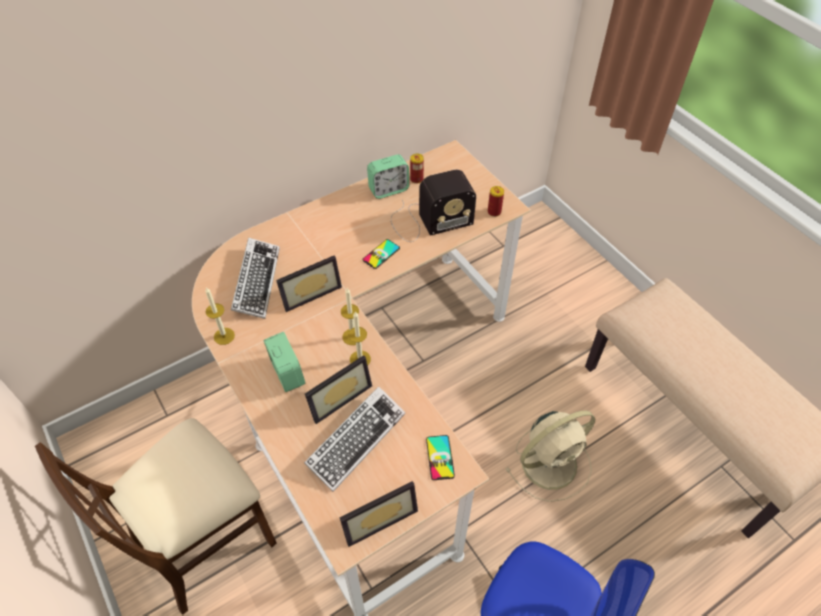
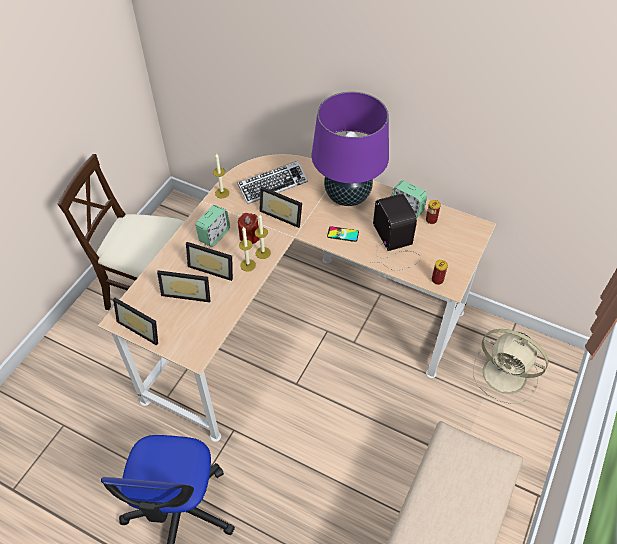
camera: 60 degrees right, 0 degrees up
(318, 339) = (249, 237): none -> red candle
(331, 225) = (347, 196): none -> purple table lamp
(356, 440) = (187, 291): keyboard -> picture frame
(428, 220) = (395, 245): radio -> radio turned 150 degrees counterclockwise
(440, 457) = (200, 340): phone -> none
(551, 462) = (323, 468): beige fan -> beige fan (506, 375)

